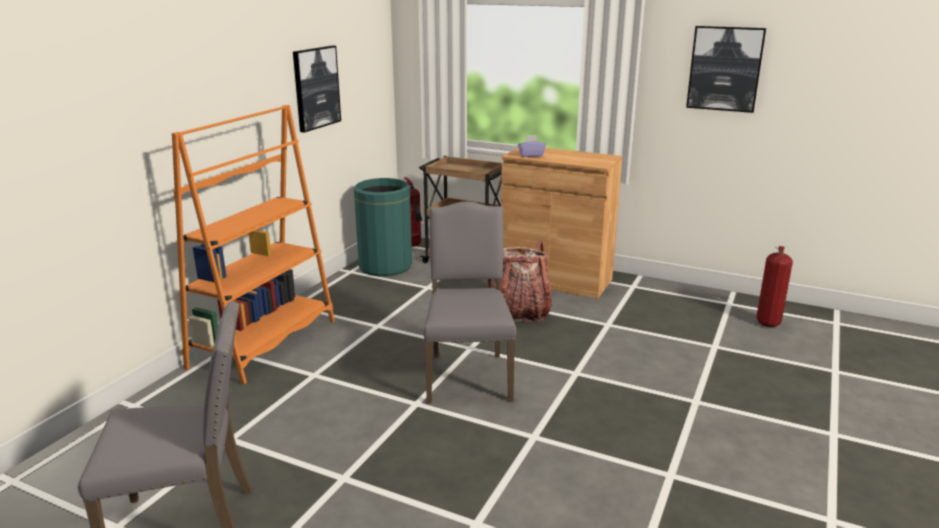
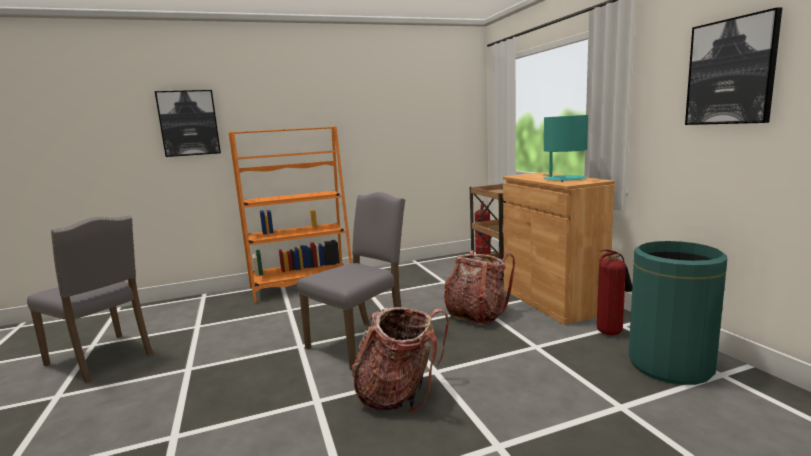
camera: 45 degrees right, 10 degrees down
(316, 88) = (394, 123): picture -> picture (189, 123)
(385, 266) = (442, 264): green trash can -> green trash can (670, 365)
(531, 155) = (527, 176): purple tissue box -> none
(578, 157) = (564, 179): none -> turquoise table lamp
(583, 401) = (399, 394): none -> backpack
(767, 322) = (747, 412): fire extinguisher -> fire extinguisher (611, 332)

